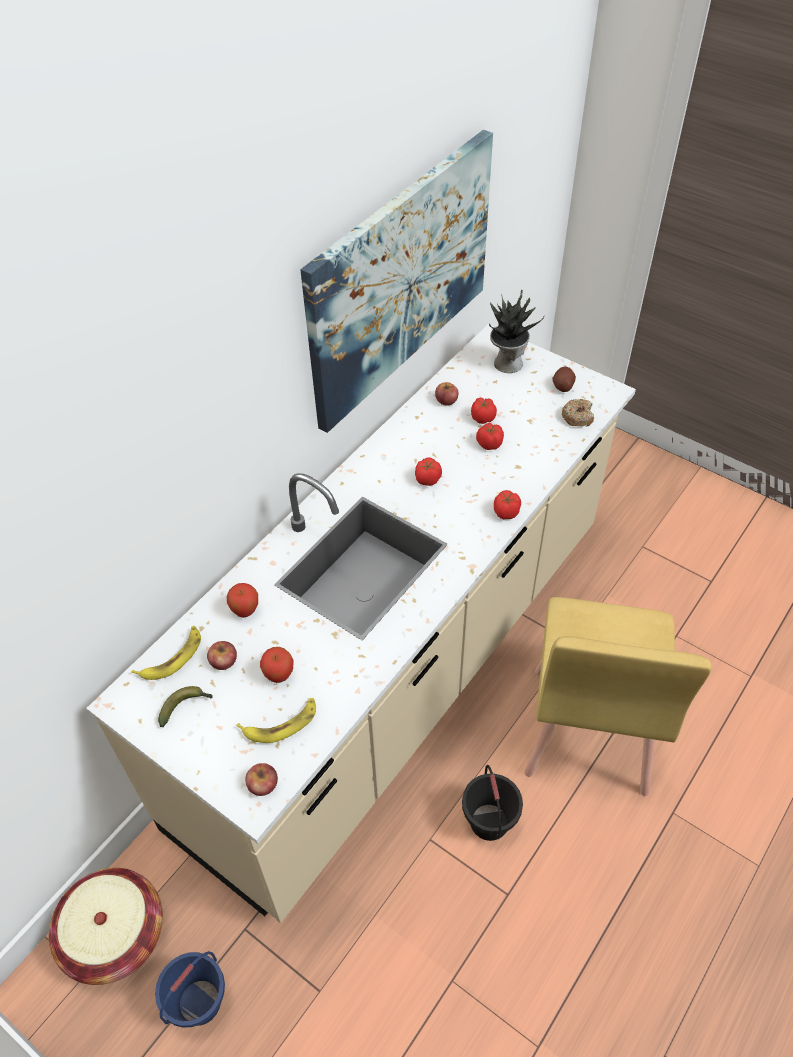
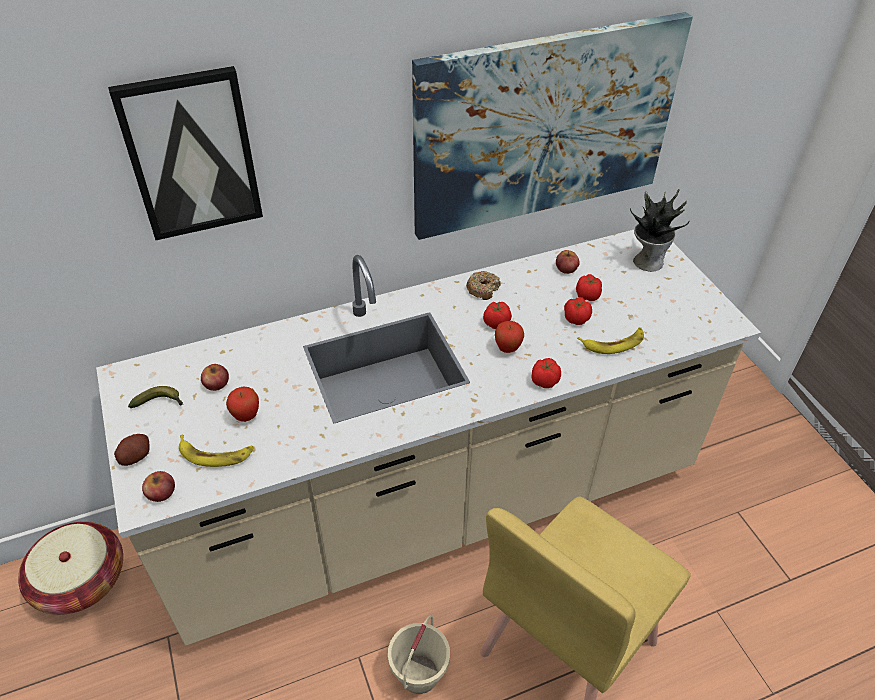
camera: 30 degrees right, 5 degrees down
(140, 449) = (191, 155): none -> picture
(172, 657) = (184, 362): banana -> banana (613, 343)
(199, 1002) = (95, 671): blue bucket -> none
(245, 611) = (264, 355): apple -> apple (507, 349)
(489, 822) = (419, 674): black bucket -> beige bucket
(563, 386) = (686, 300): potato -> potato (135, 456)
(577, 417) = (680, 332): donut -> donut (483, 289)

